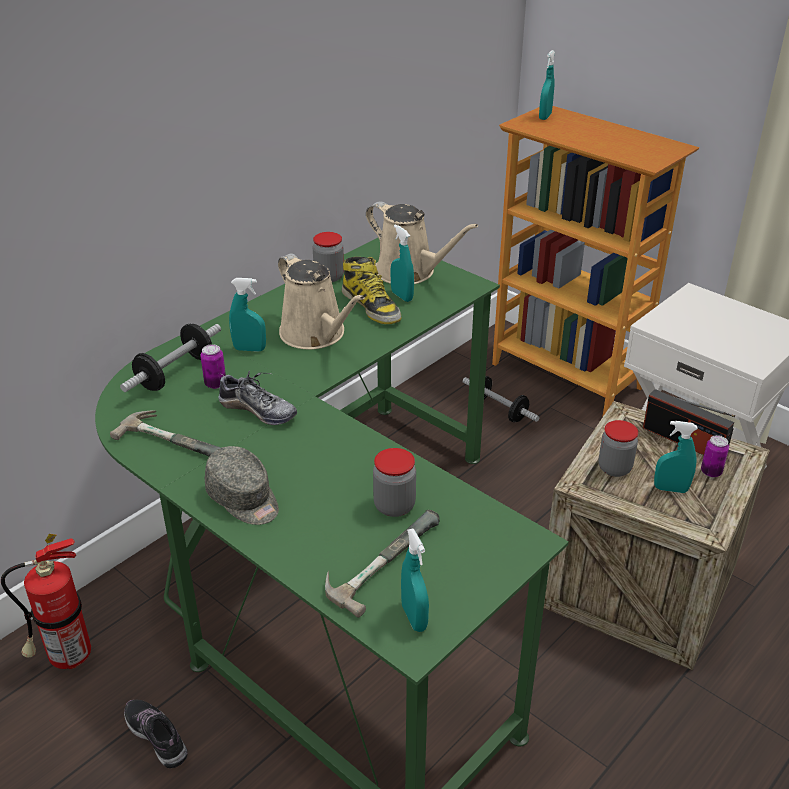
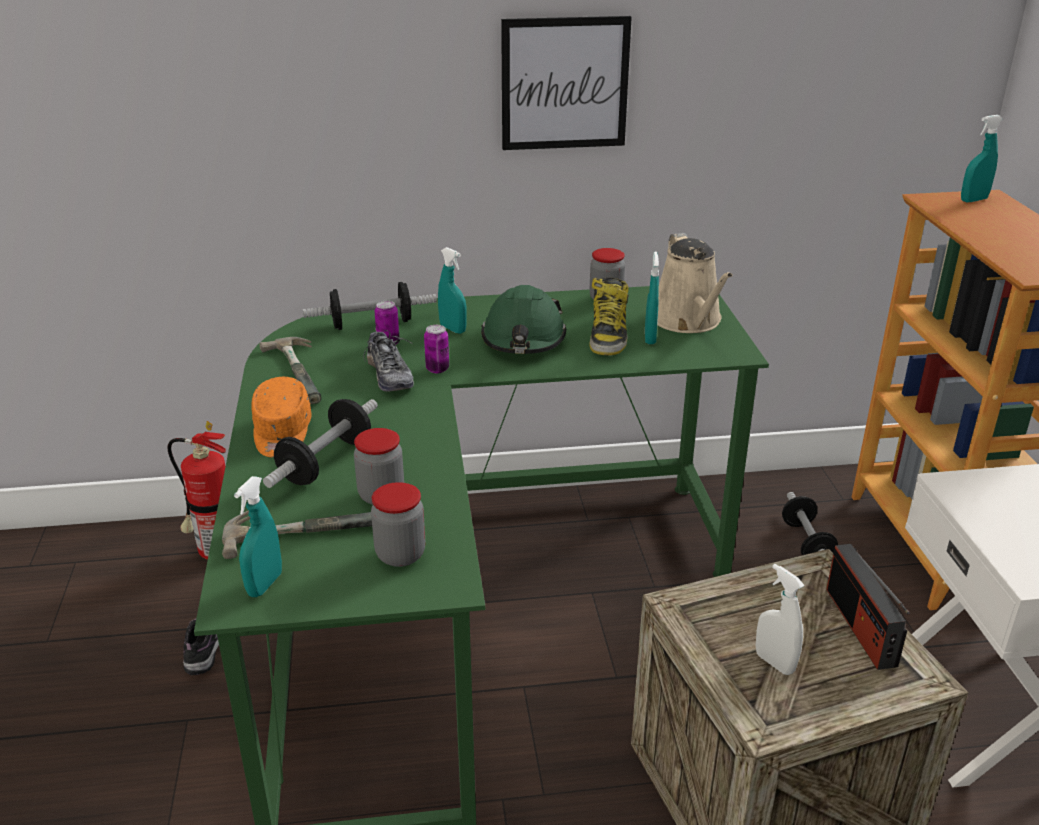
camera: 40 degrees right, 5 degrees down
(244, 499) = (282, 433): grey cap -> orange cap
(265, 99) = (564, 83): none -> picture
(315, 503) = (326, 462): none -> dumbbell
(316, 335) = (523, 339): beige watering can -> green hard hat
(614, 468) = (736, 610): jar -> jar (400, 554)
(670, 489) = (774, 663): turquoise spray bottle -> white spray bottle
(711, 472) = (851, 673): can -> can (437, 369)

